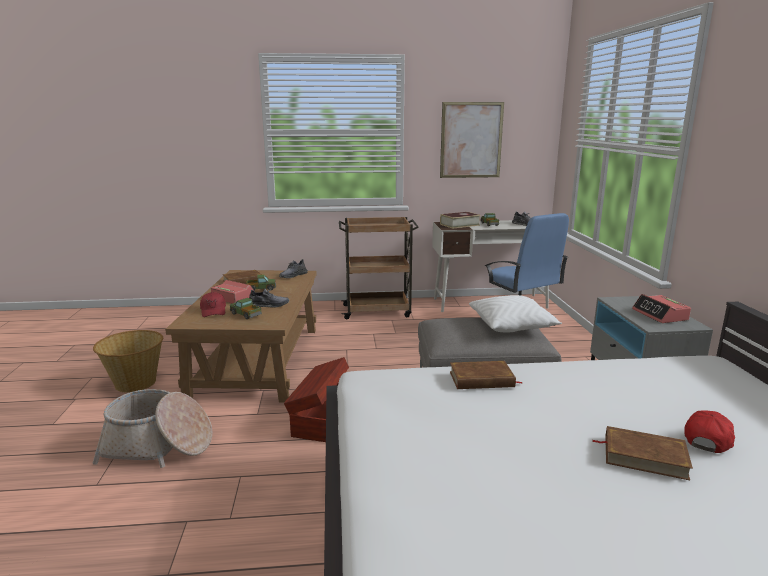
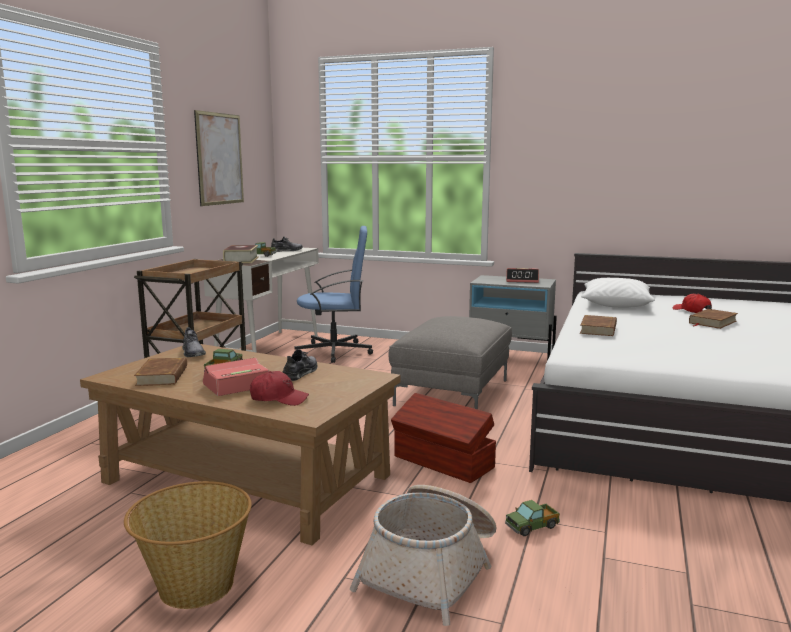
camera: 65 degrees left, 5 degrees down
(246, 315) = (322, 385): toy truck -> toy truck (532, 527)
(512, 325) = (462, 318): white pillow -> white pillow (615, 304)

